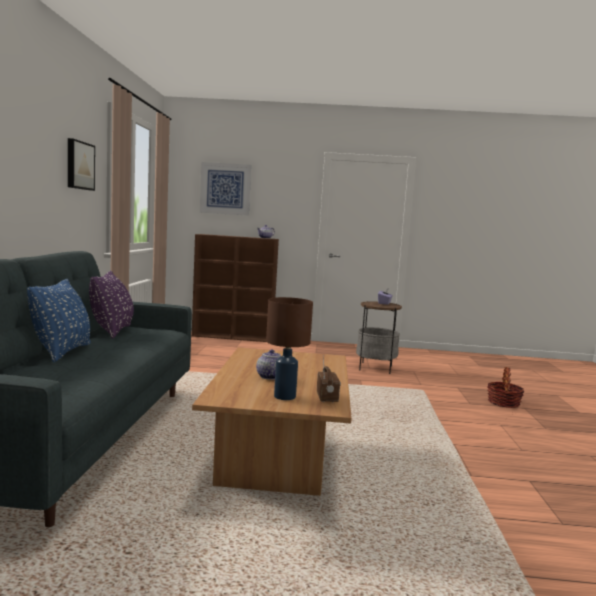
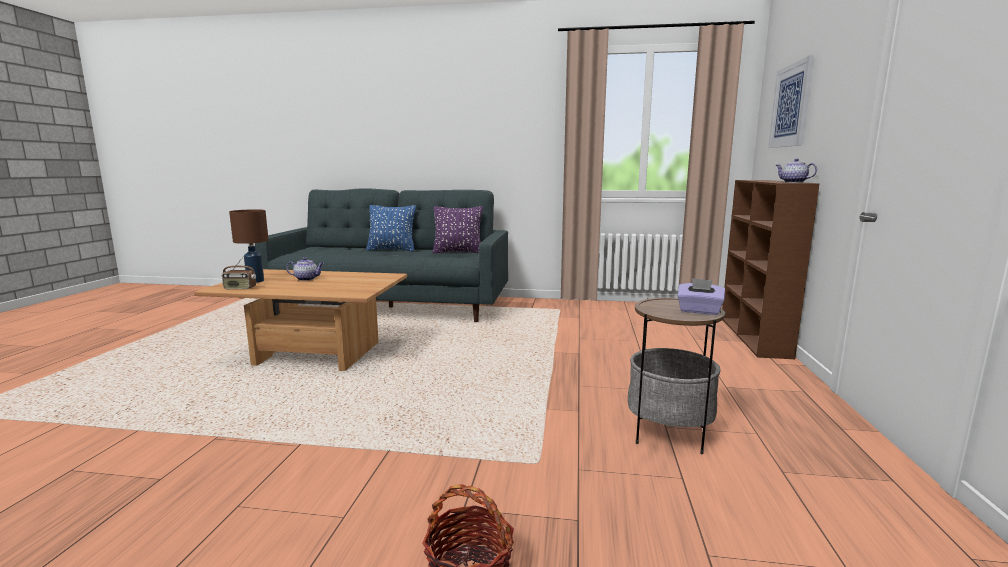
camera: 95 degrees right, 5 degrees up
(79, 165) = (525, 119): picture -> none

